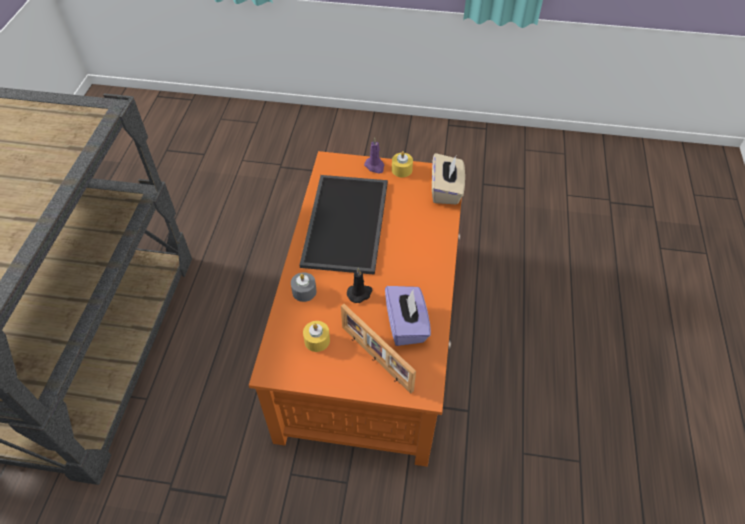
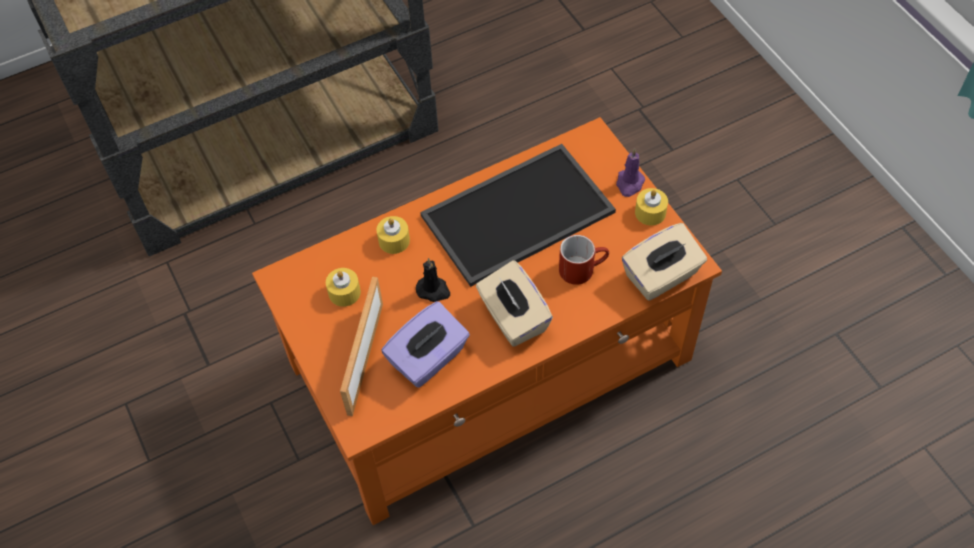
camera: 55 degrees right, 5 degrees up
(304, 291) = (394, 240): grey candle -> yellow candle
(410, 218) = (582, 268): none -> red mug
(414, 267) = (513, 318): none -> beige tissue box

